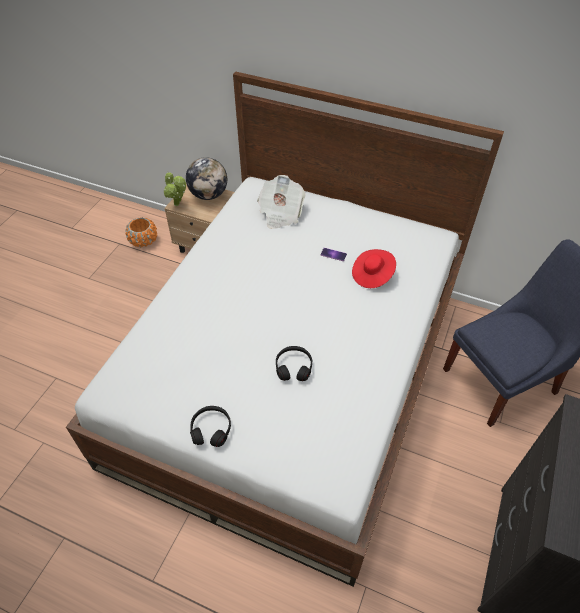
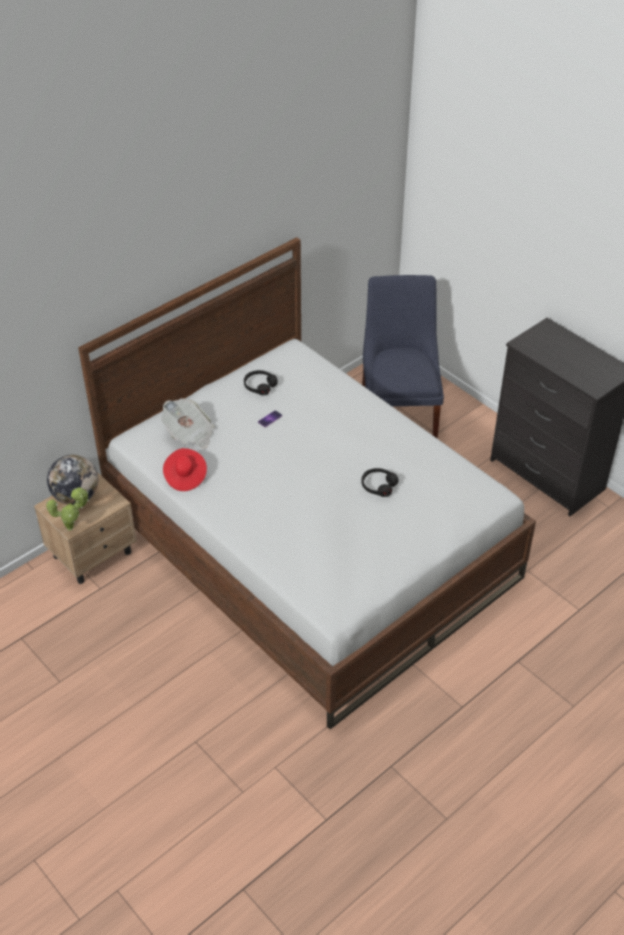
camera: 65 degrees left, 5 degrees down
(143, 240) = (34, 613): orange planter -> none
(211, 429) = (410, 552): black headphones -> black headphones (259, 386)
(372, 275) = (311, 405): red hat -> red hat (185, 477)

